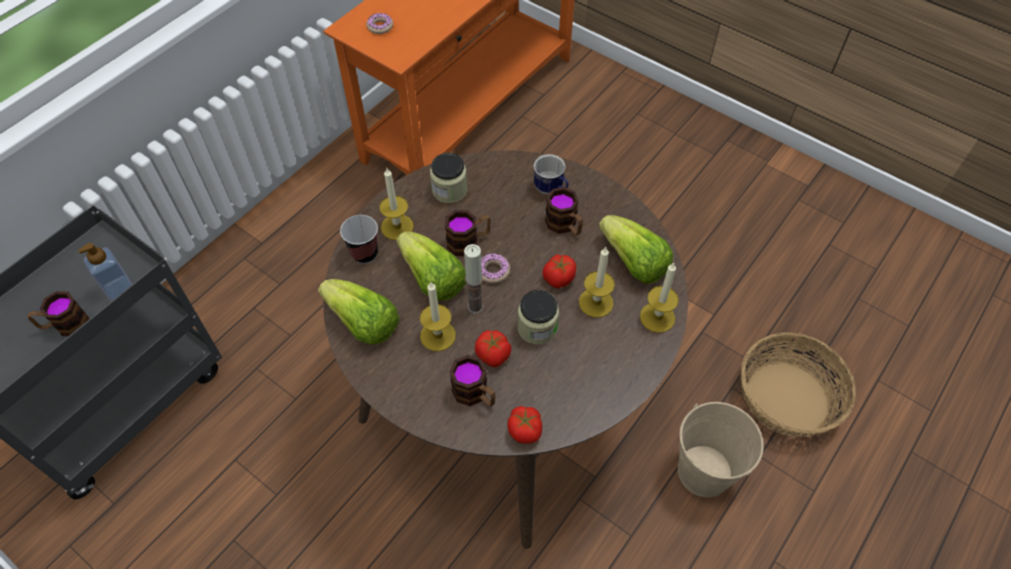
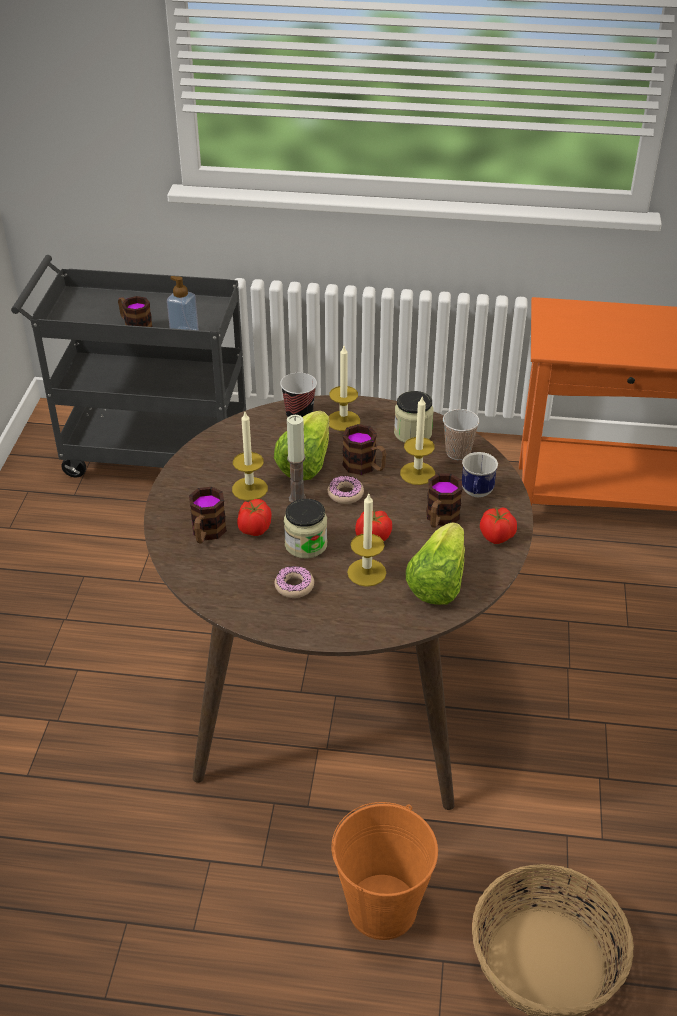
camera: 60 degrees right, 15 degrees down
(363, 323) = (229, 443): lettuce -> none
(380, 27) = (574, 323): donut -> donut (294, 586)
(495, 175) = (458, 453): none -> cup
(525, 430) = (192, 577): tomato -> tomato (497, 536)
(657, 317) = (385, 622): candle -> candle (417, 473)
(704, 471) = (383, 908): beige bucket -> orange bucket

